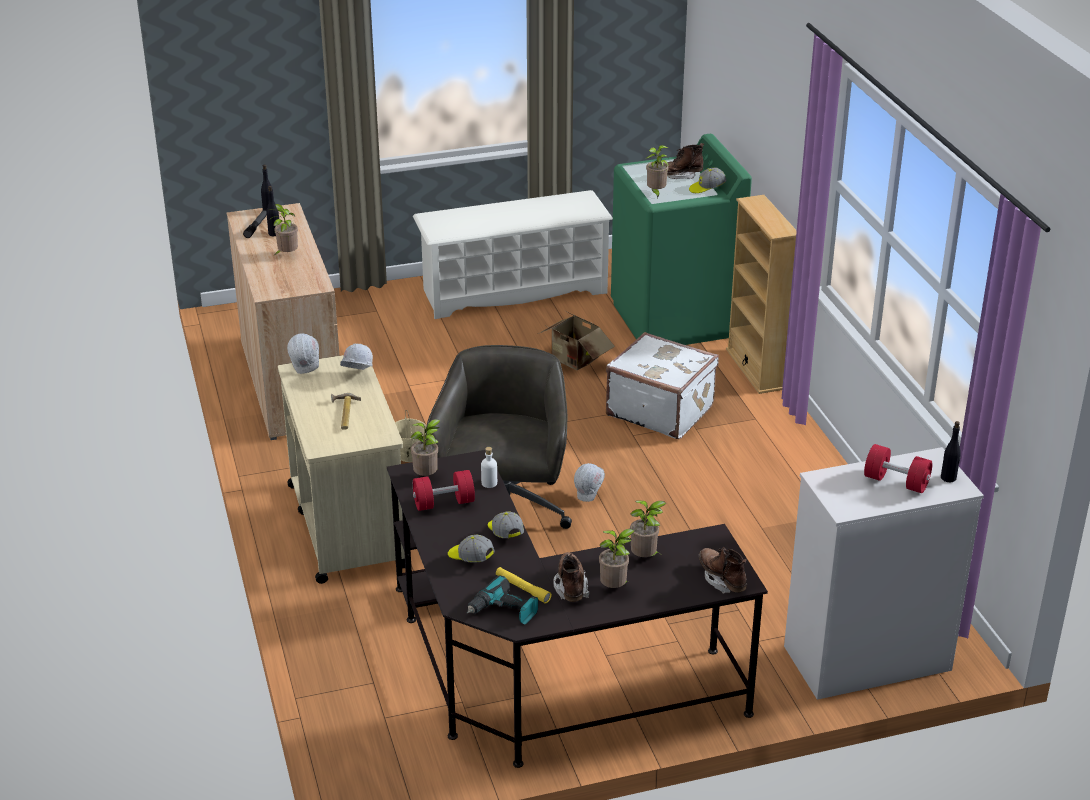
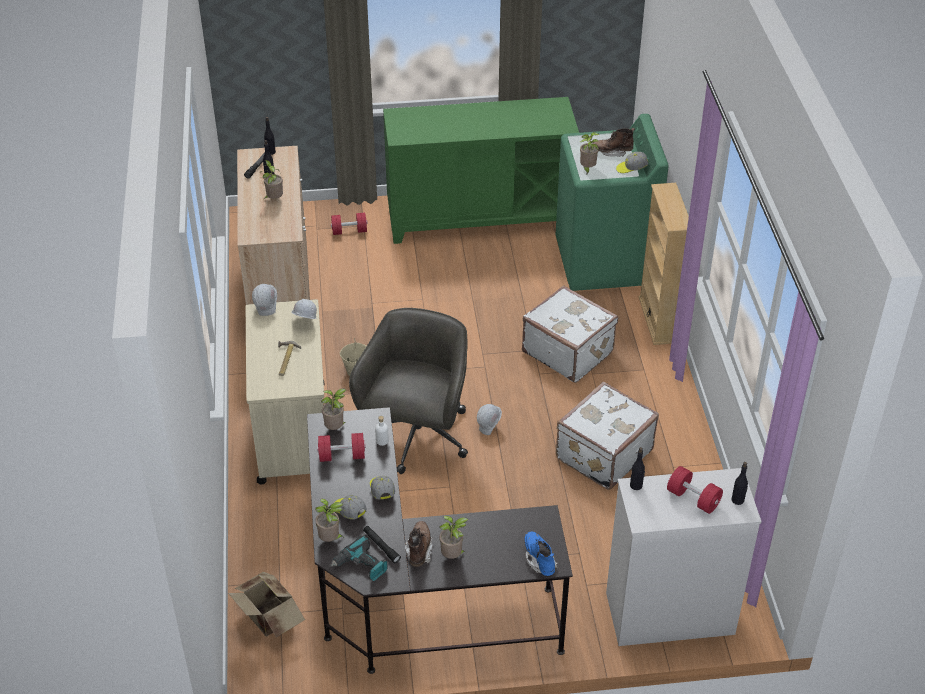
camera: 10 degrees right, 10 degrees up
(360, 318) = (349, 231): none -> red dumbbell
(514, 291) = (479, 218): white shoe rack -> green cabinet
(522, 589) = (381, 546): yellow flashlight -> black flashlight
(573, 361) = (510, 294): cardboard box -> cardboard box (268, 620)
(645, 558) = (484, 530): potted plant -> potted plant (330, 539)
(722, 579) = (539, 559): brown boot -> blue boot
(733, 506) = (602, 454): none -> white suitcase
(824, 476) = (636, 485): none -> black bottle

